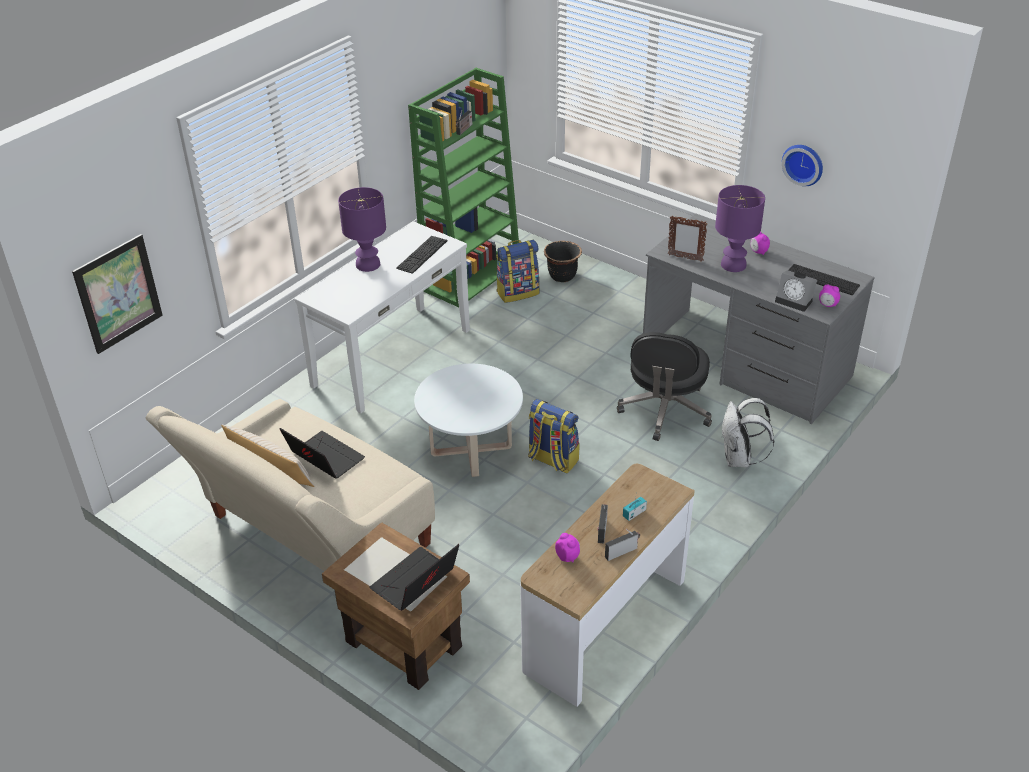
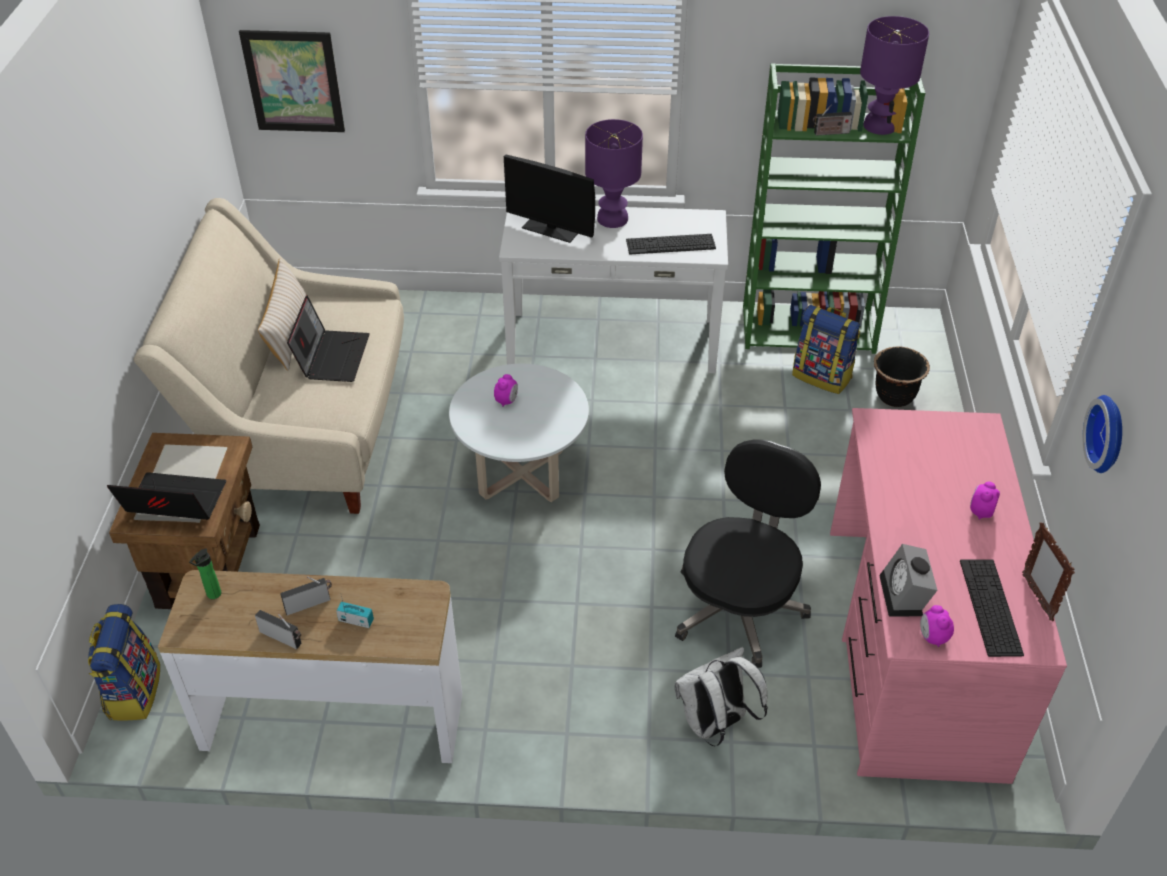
camera: 55 degrees right, 5 degrees up
(347, 292) = (551, 229): none -> monitor
(552, 460) = (562, 546): backpack -> backpack (133, 691)
(554, 573) = (212, 595): none -> bottle
(567, 557) = (245, 594): alarm clock -> alarm clock (506, 401)
(665, 410) = (739, 607): black office chair -> black office chair turned 135 degrees clockwise
(685, 258) = (883, 446): picture frame -> picture frame (1036, 597)
(733, 264) = (920, 498): purple table lamp -> purple table lamp (880, 125)
(745, 364) = (911, 648): grey desk -> pink desk

